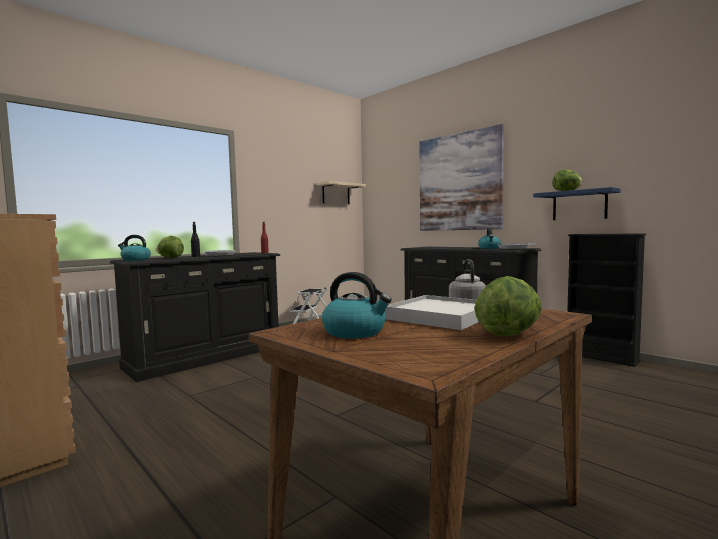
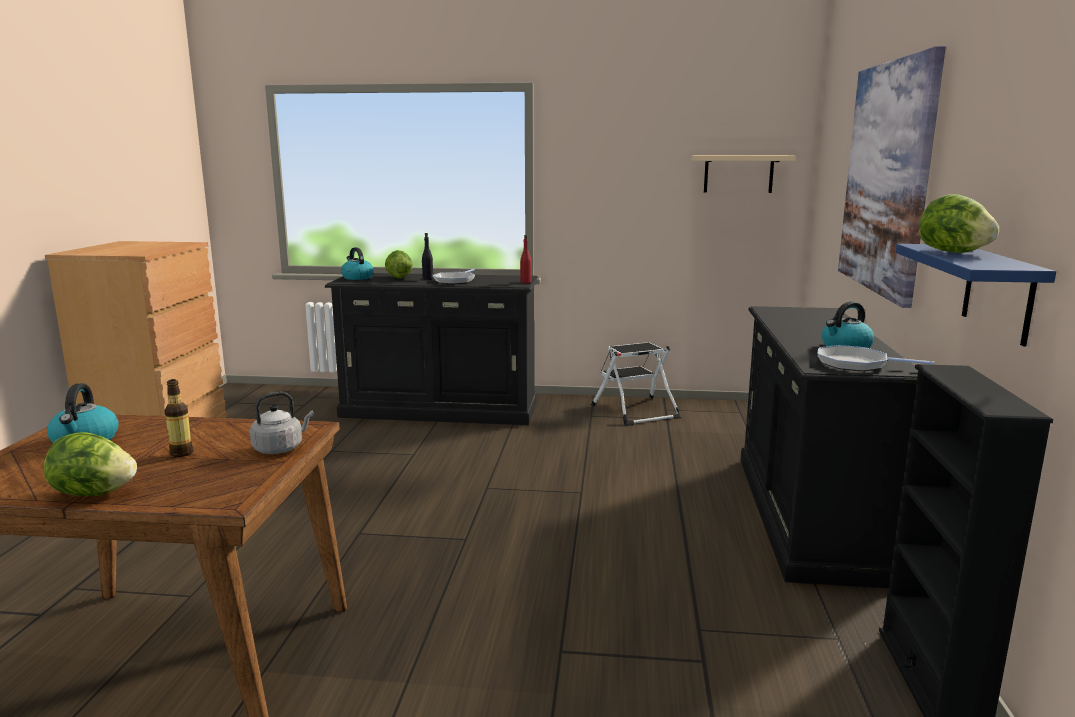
camera: 50 degrees right, 10 degrees up
(441, 316) = (181, 453): white tray -> bottle

